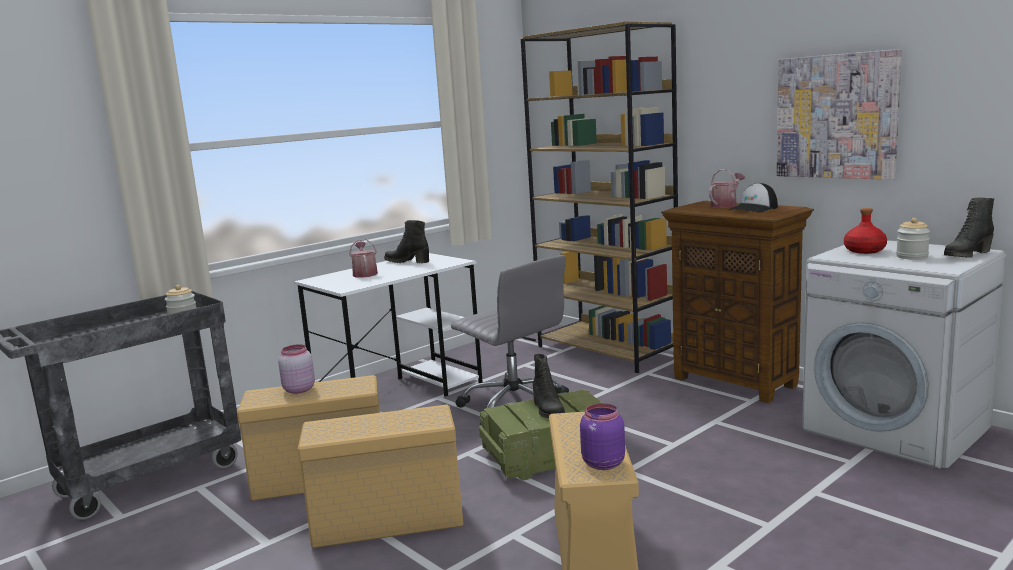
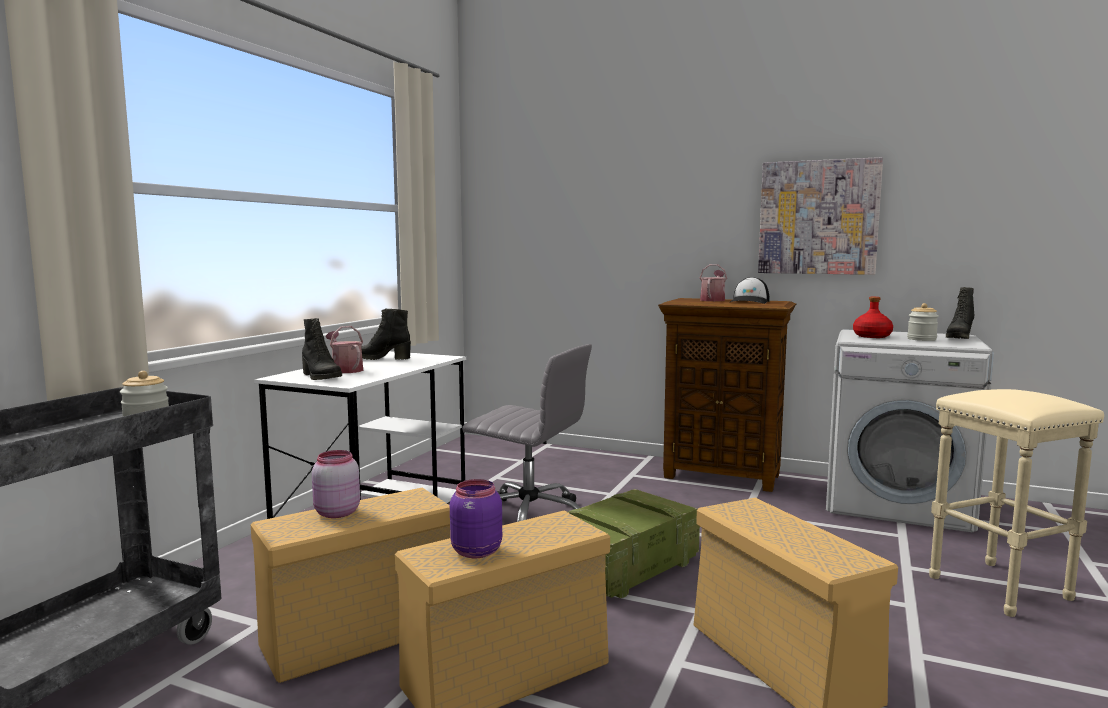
camera: 25 degrees left, 5 degrees down
(547, 411) = (624, 514): black boot -> black boot (320, 377)
(602, 463) = (836, 552): purple jar -> purple jar (474, 551)
(608, 350) = (569, 457): brown bookcase -> none
(891, 526) = (1002, 588): none -> beige stool

